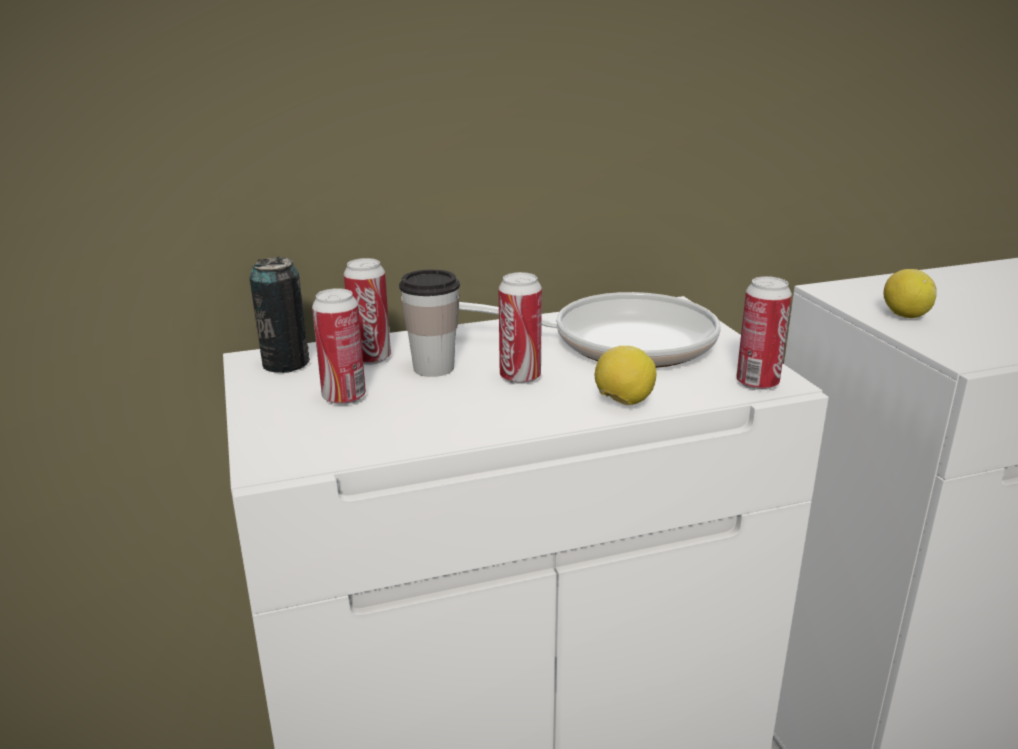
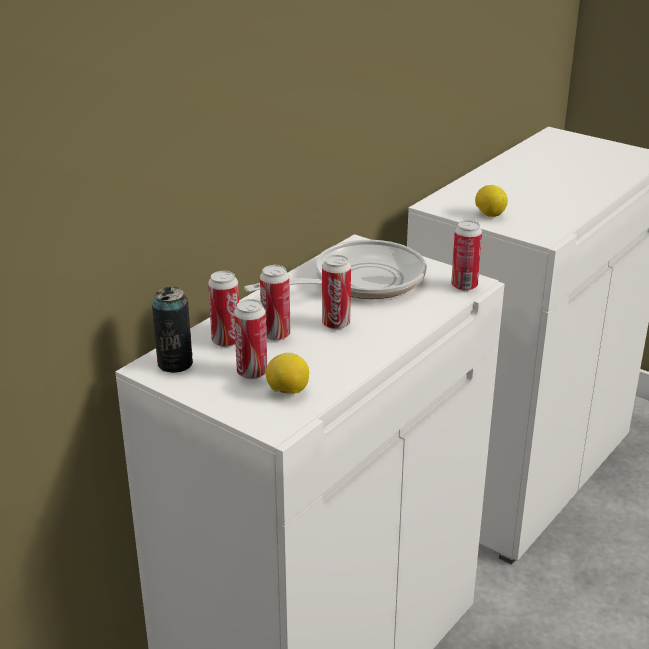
camera: 35 degrees left, 5 degrees up
(433, 368) = (276, 335): cup -> can
(623, 402) = (412, 321): lemon -> lemon (287, 392)

